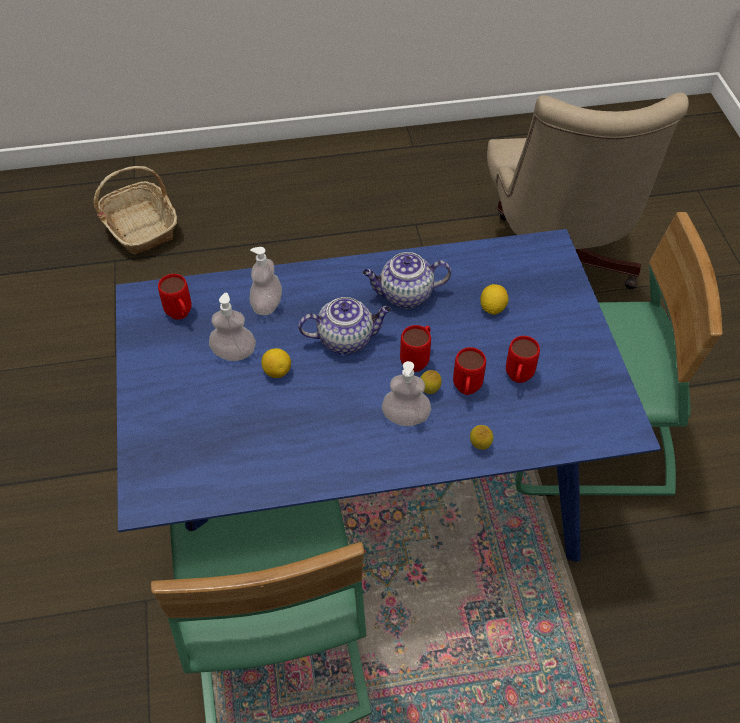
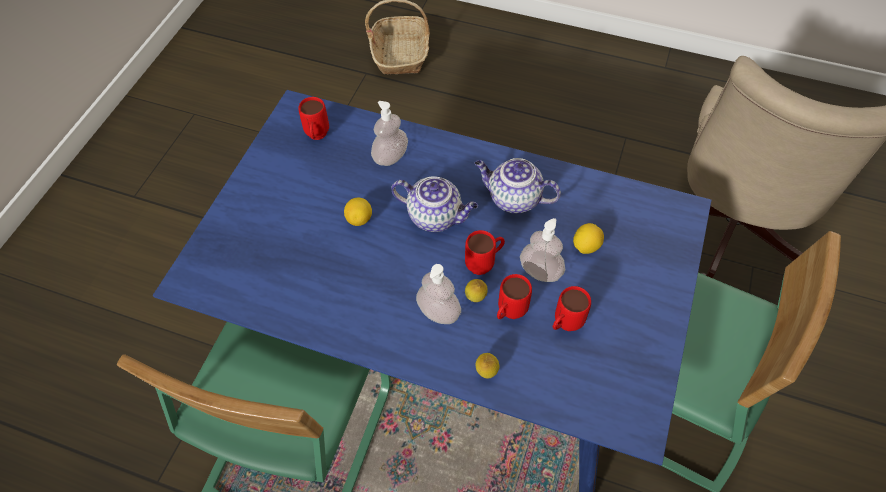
camera: 30 degrees right, 5 degrees up
(234, 353) = (336, 187): soap dispenser -> soap dispenser (540, 271)

